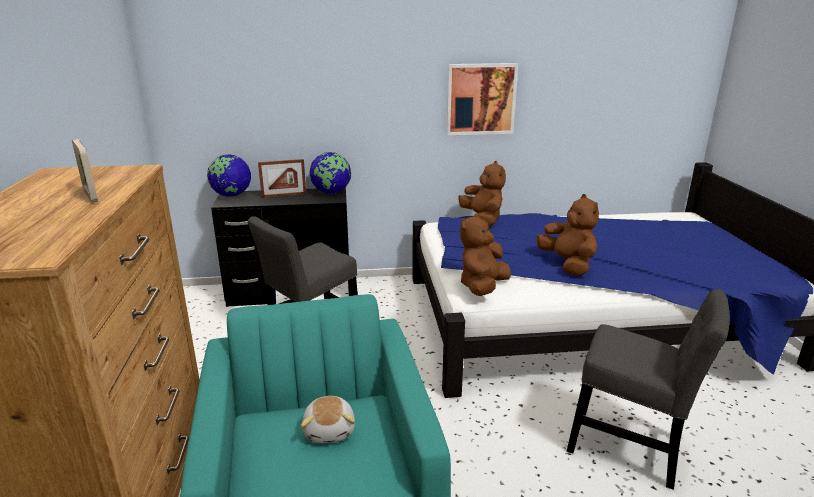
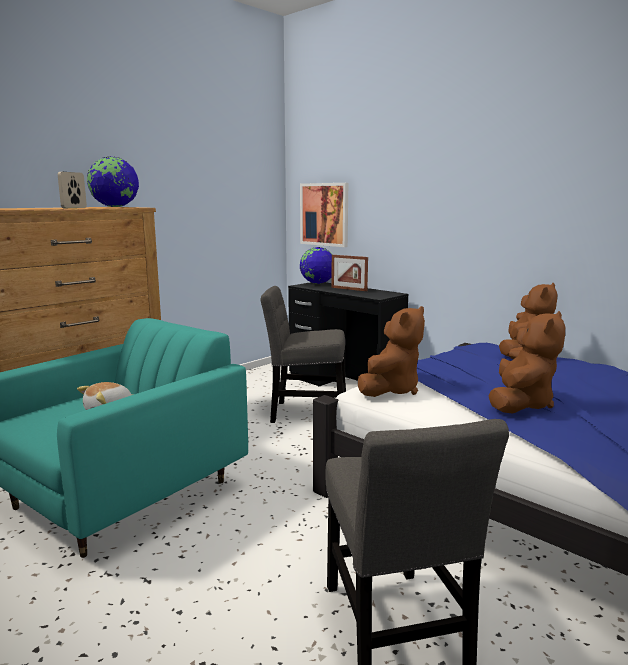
camera: 50 degrees right, 10 degrees down
(331, 192) = (386, 294): globe -> globe (115, 207)
(481, 99) = (559, 209): picture -> picture (324, 214)
(483, 287) = (391, 390): brown plush toy -> brown plush toy turned 135 degrees clockwise

